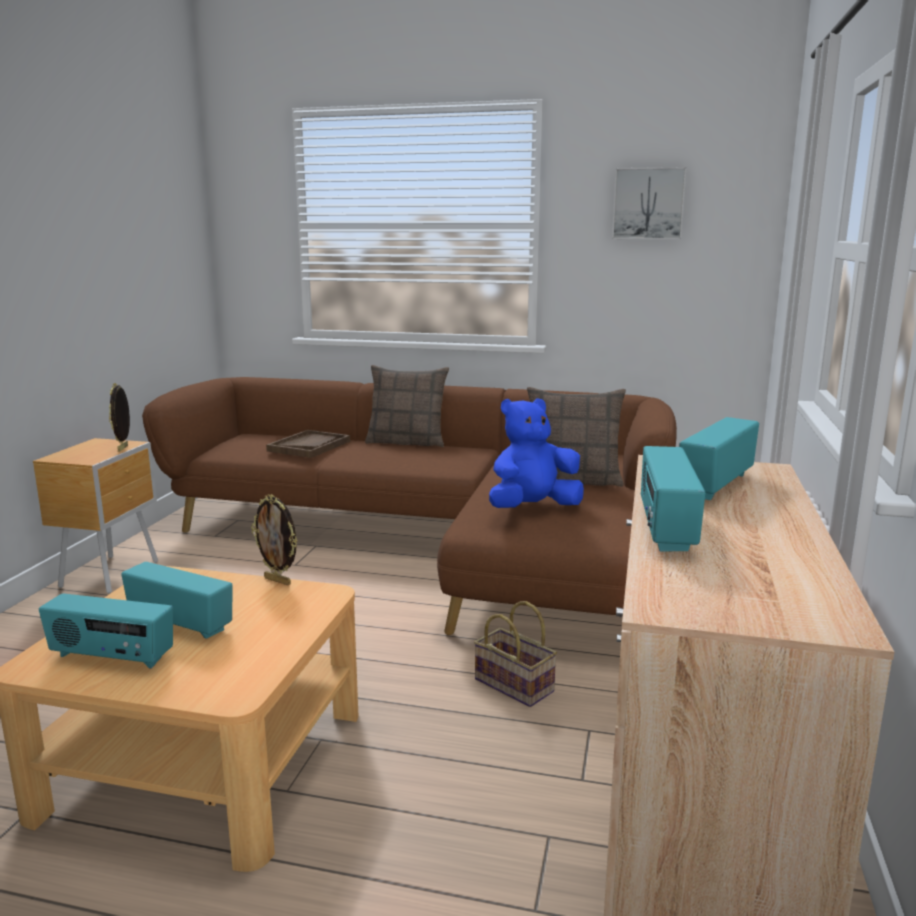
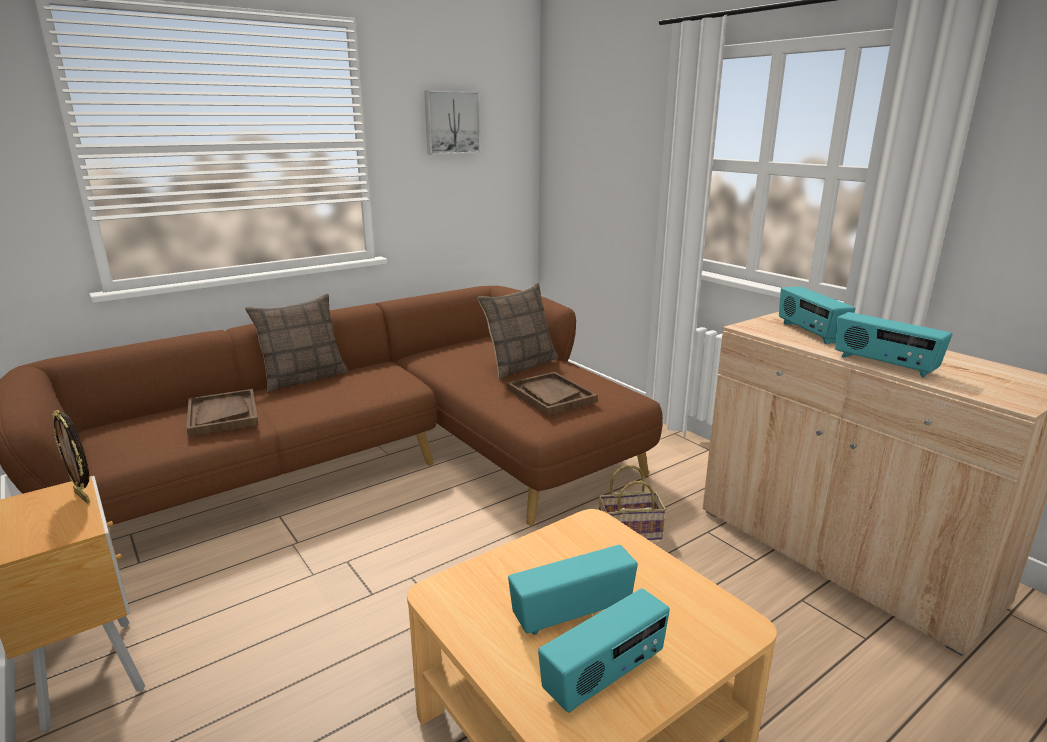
camera: 50 degrees left, 5 degrees up
(278, 581) = (537, 535): picture frame -> none
(533, 508) = (550, 395): blue plush toy -> brown tray

